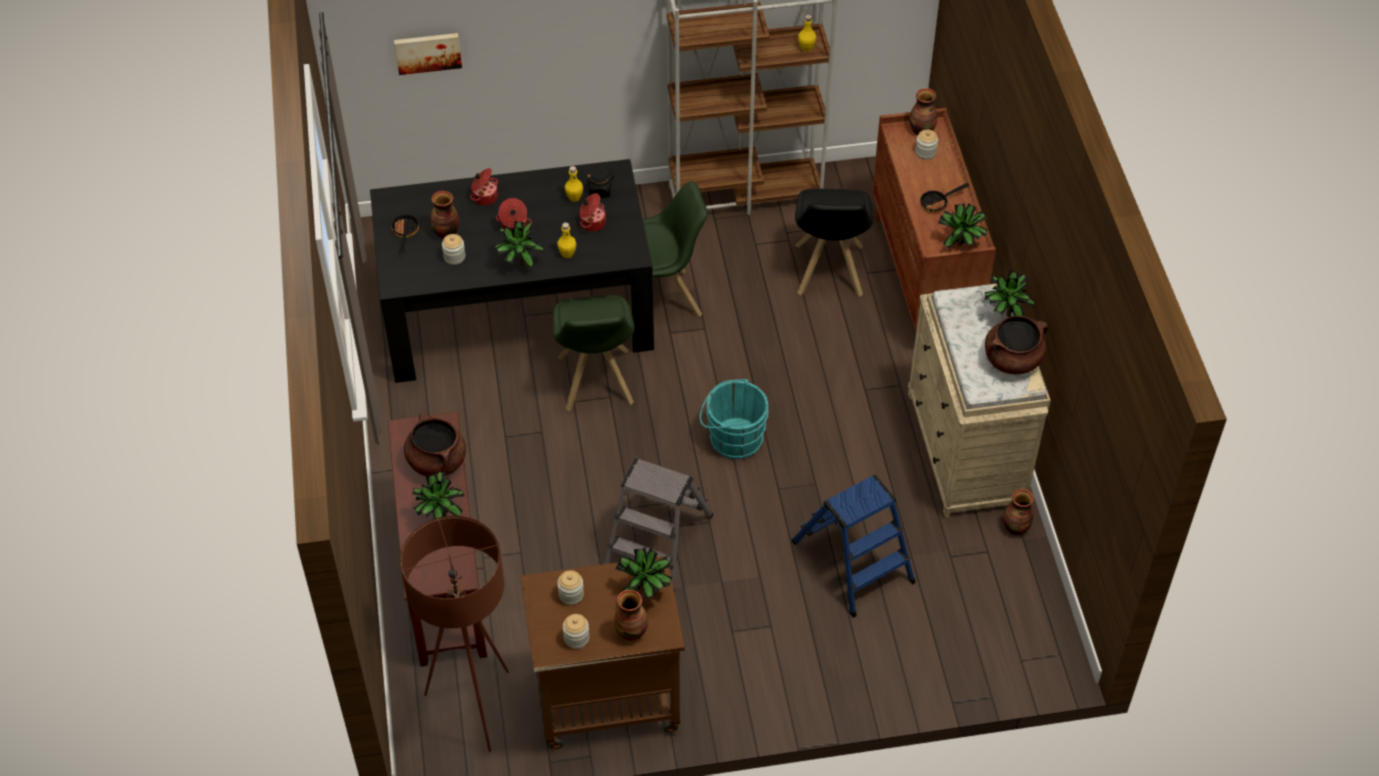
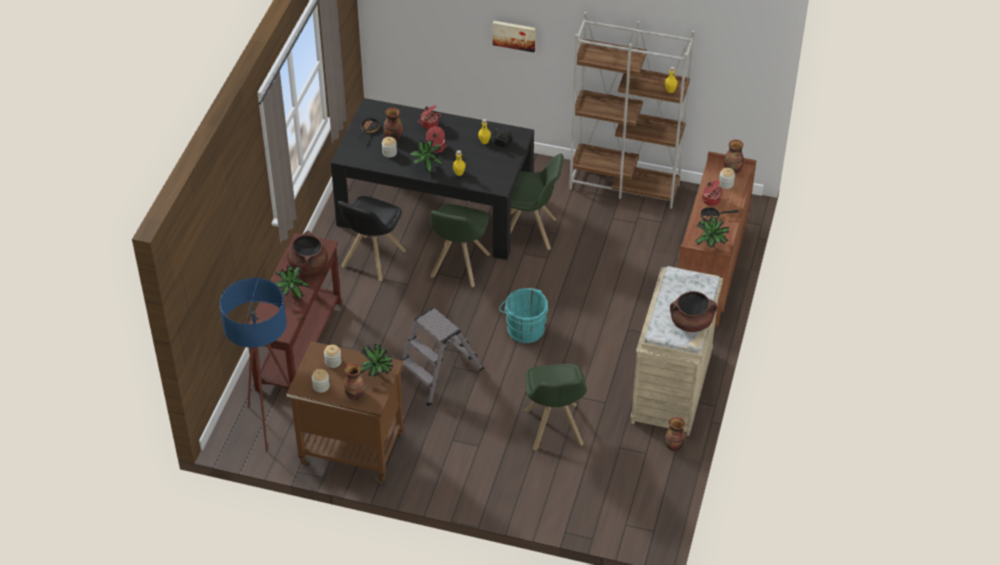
camera: 25 degrees right, 5 degrees down
(428, 52) = (426, 21): picture -> picture (514, 35)
(476, 715) = (271, 430): brown floor lamp -> blue floor lamp
(592, 223) = (486, 159): cooking pot -> cooking pot (710, 200)
(829, 270) = (651, 250): black chair -> black chair (372, 259)
(852, 561) = (554, 427): blue step ladder -> green chair
(1004, 314) = (704, 294): potted plant -> none

